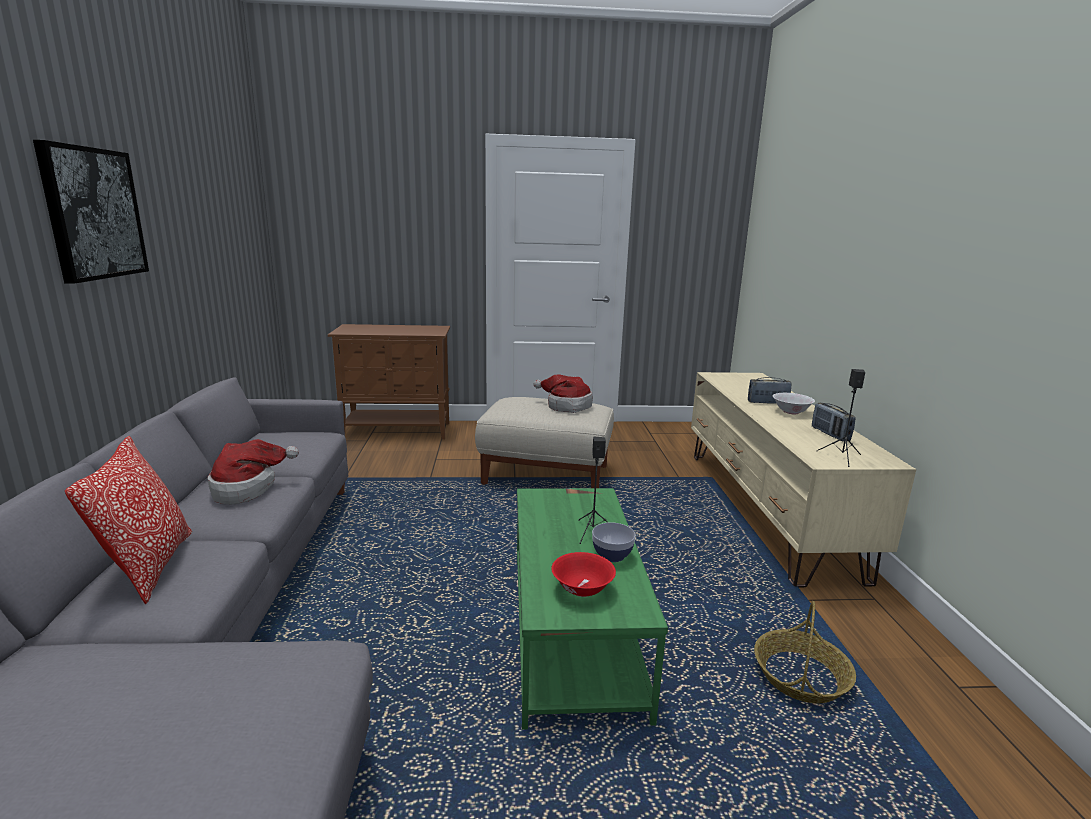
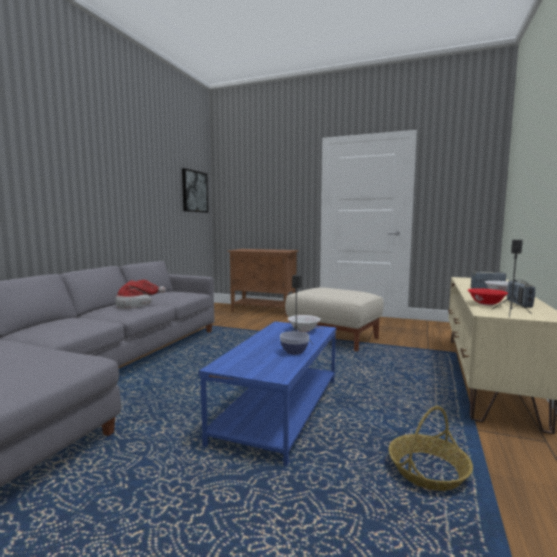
camera: 25 degrees right, 10 degrees down
(93, 213) = (100, 172): picture -> picture (194, 191)
(149, 567) = (64, 322): pillow -> none
(566, 406) = (346, 291): hat -> none
(572, 629) = (279, 409): green coffee table -> blue coffee table
(579, 503) = (303, 330): none -> white bowl
(582, 589) = (255, 361): red bowl -> red bowl (486, 304)

